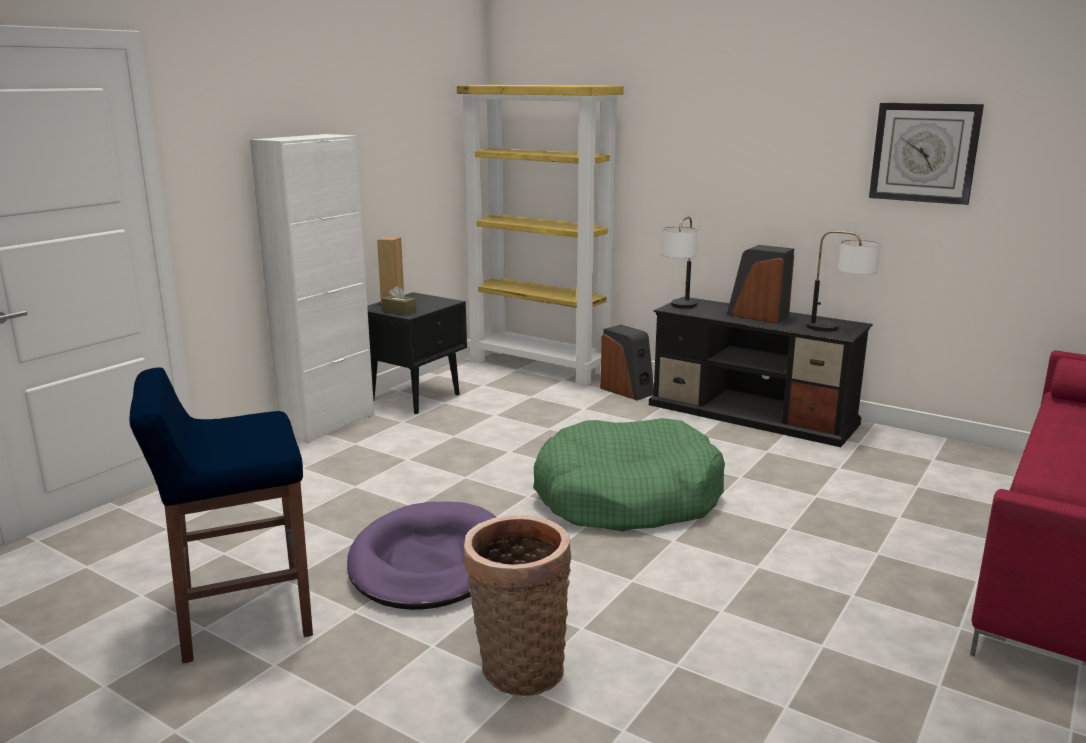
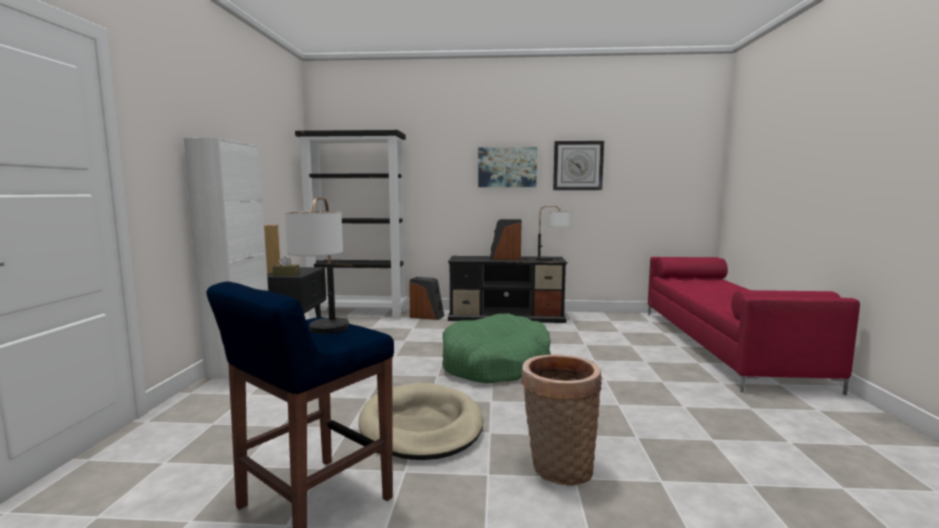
camera: 30 degrees left, 10 degrees down
(430, 562) = (421, 426): purple dog bed -> beige dog bed
(540, 366) = (359, 313): yellow bookcase -> black bookcase
(679, 308) = (460, 259): table lamp -> table lamp (323, 334)
(788, 149) = (507, 167): none -> picture

